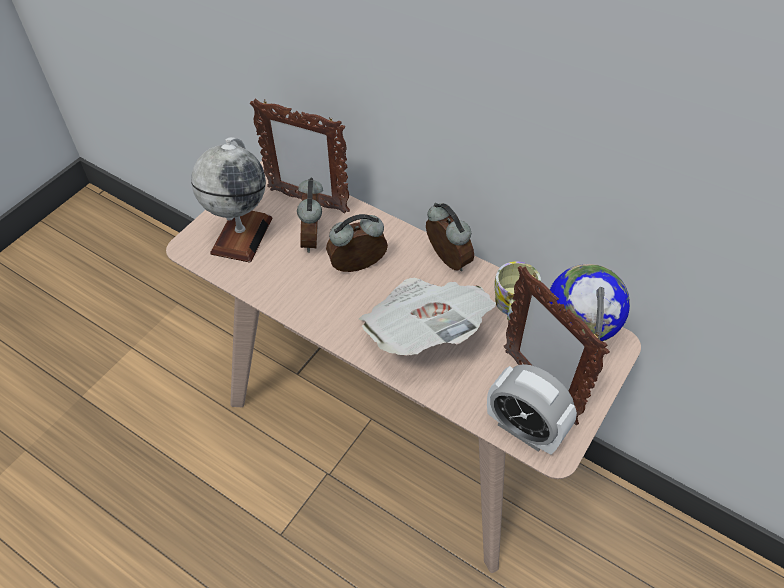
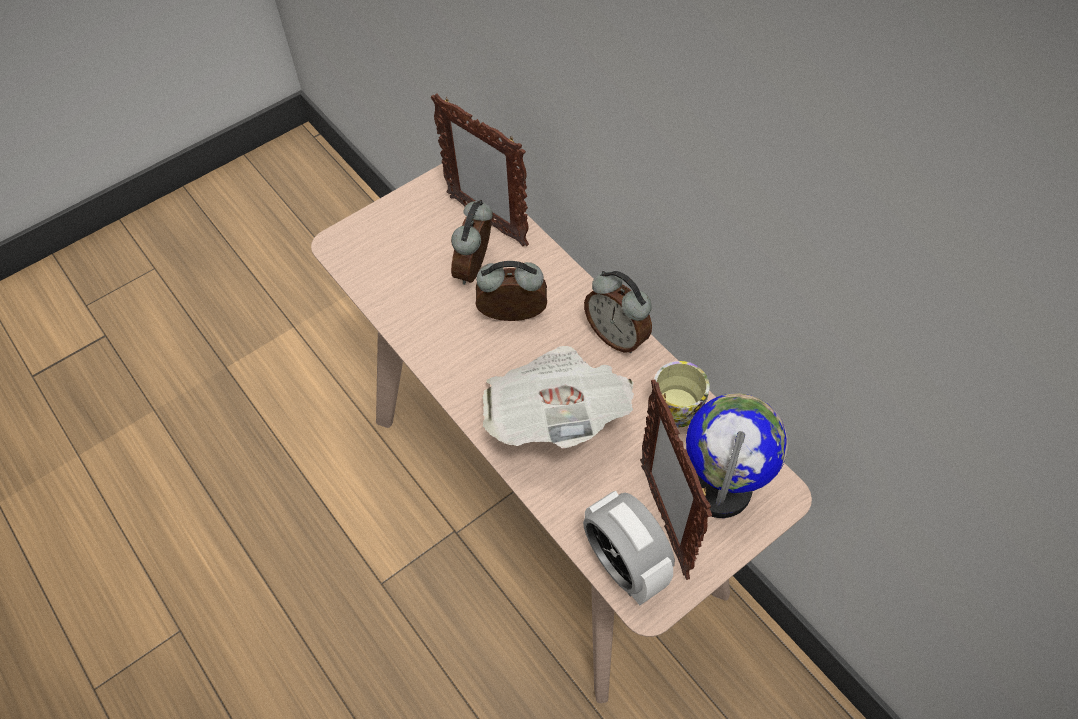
camera: 20 degrees right, 5 degrees up
(241, 235) = (398, 244): globe -> none
(446, 261) = (617, 336): alarm clock -> alarm clock turned 150 degrees clockwise

